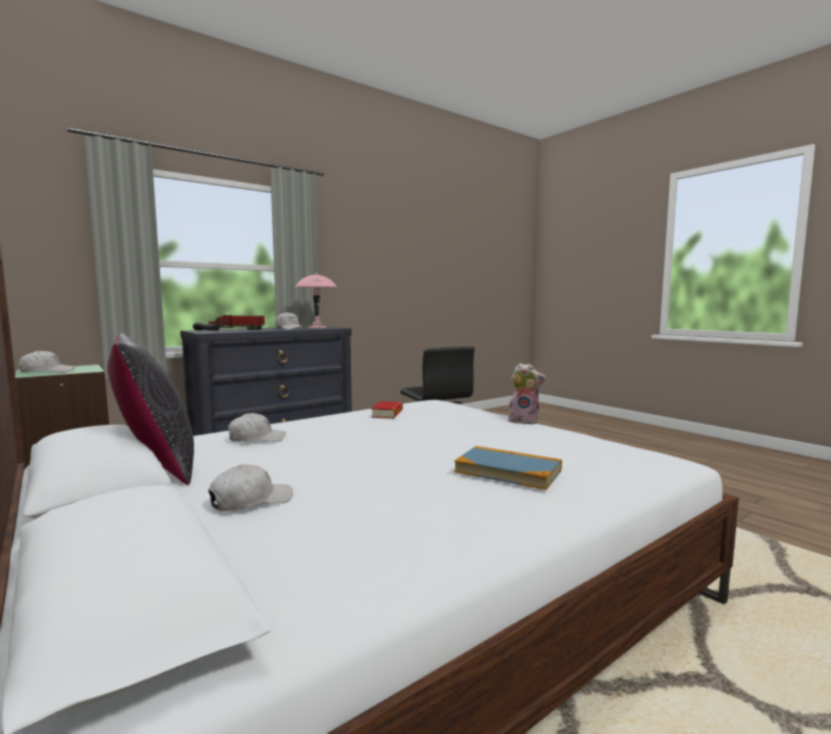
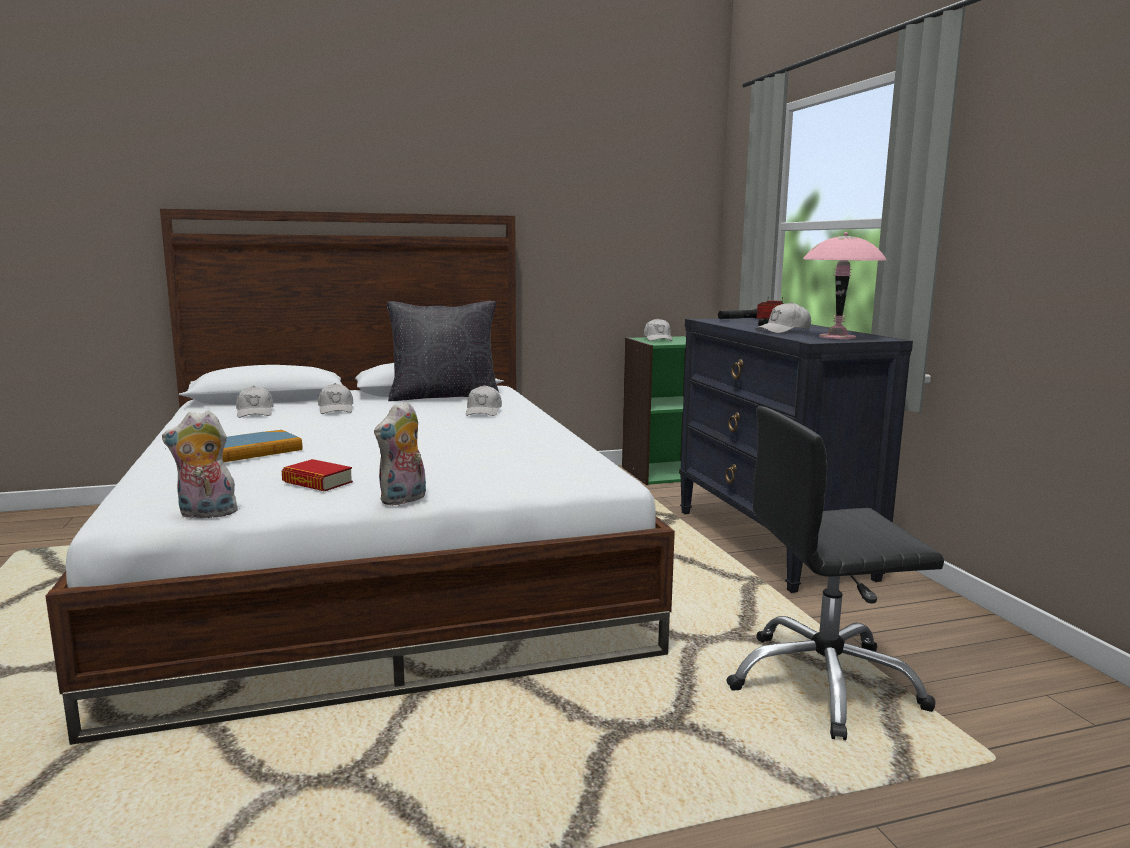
camera: 110 degrees right, 5 degrees up
(295, 549) = (255, 412): none -> white cap
(387, 414) = (532, 448): book -> book (317, 482)
(626, 447) = (205, 514): none -> plush toy

